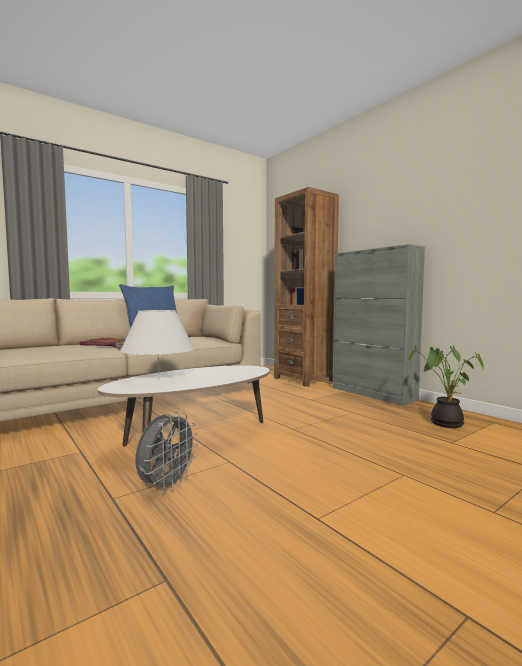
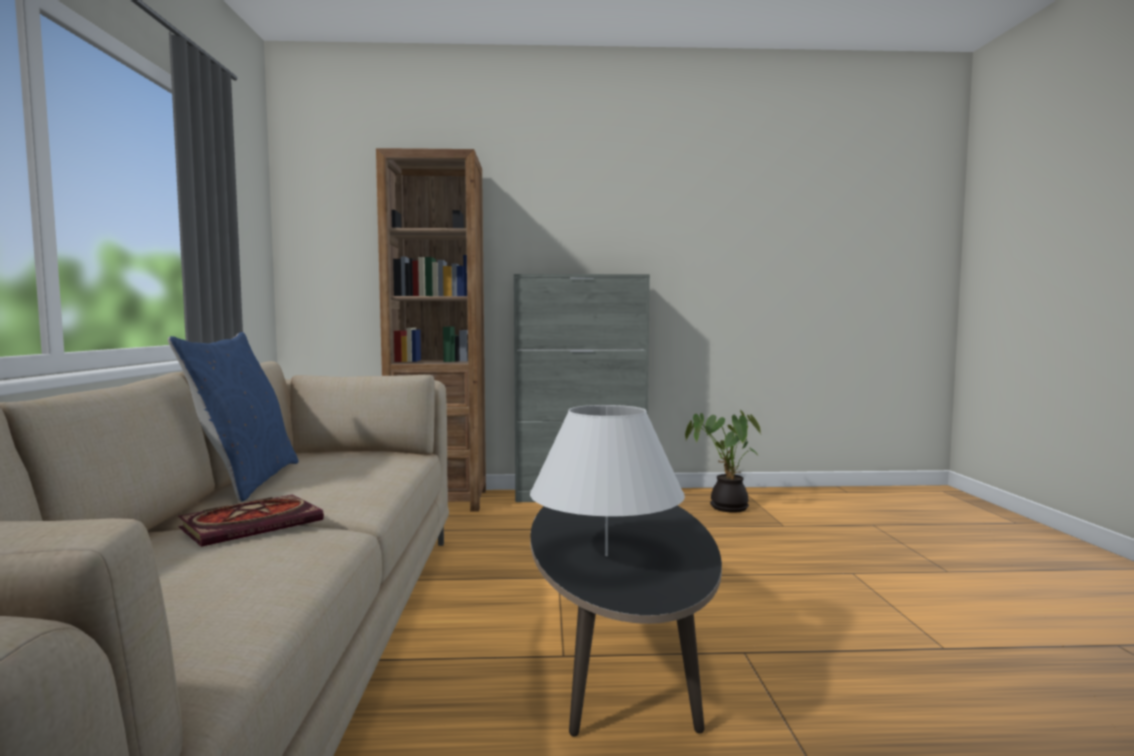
camera: 55 degrees left, 0 degrees up
(166, 486) = (806, 727): grey fan -> none
(194, 439) = (618, 655): white coffee table -> black coffee table

